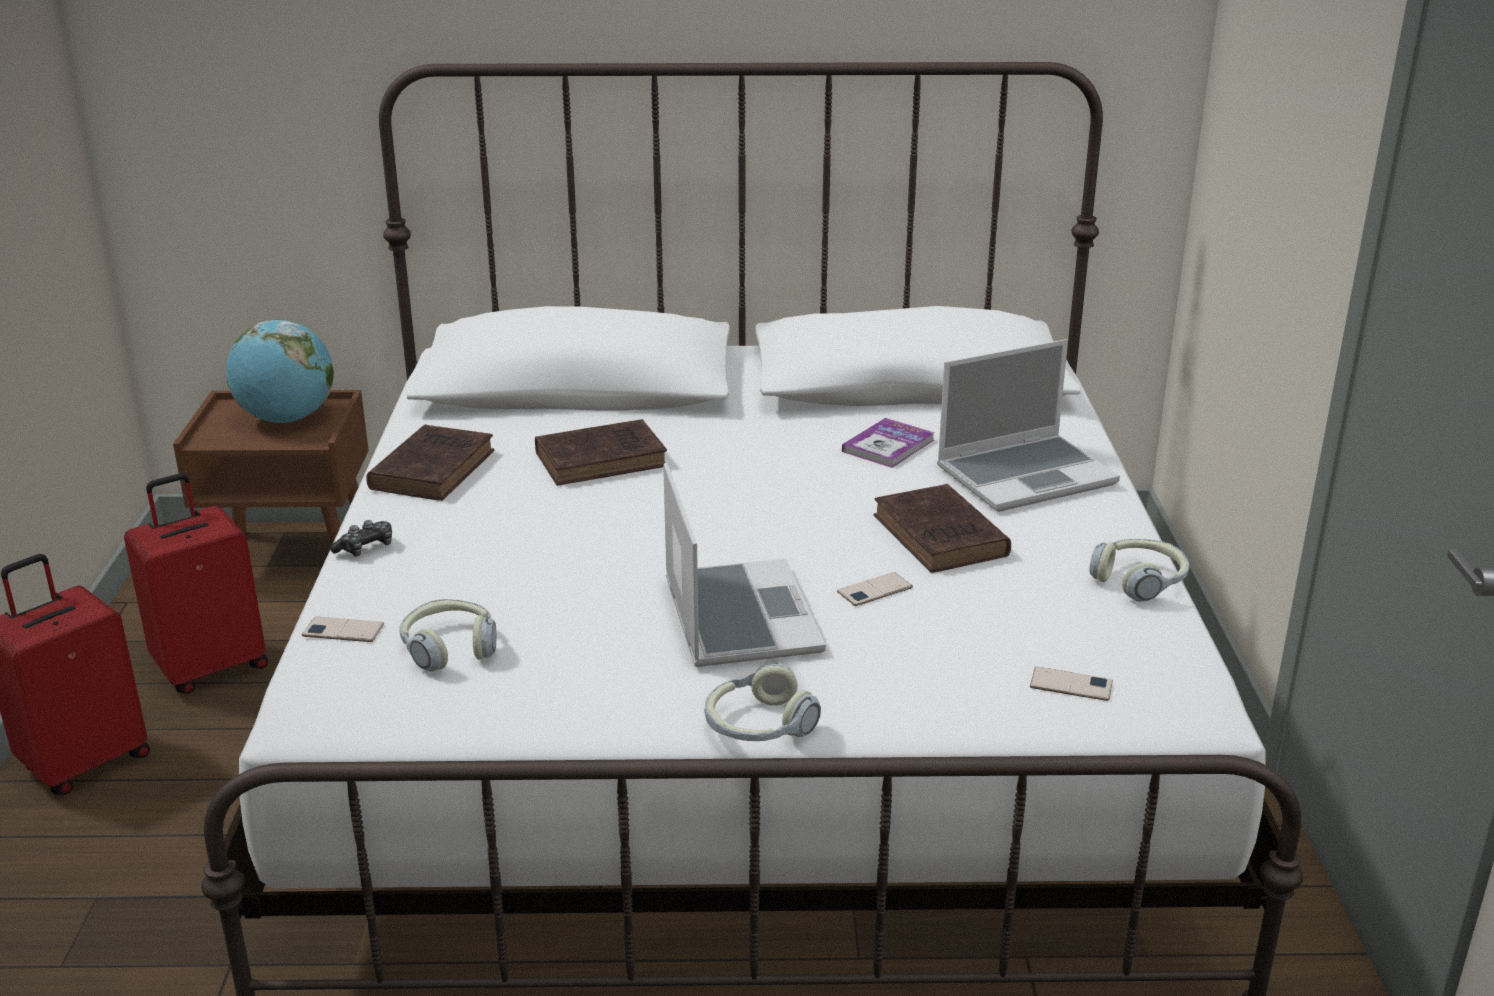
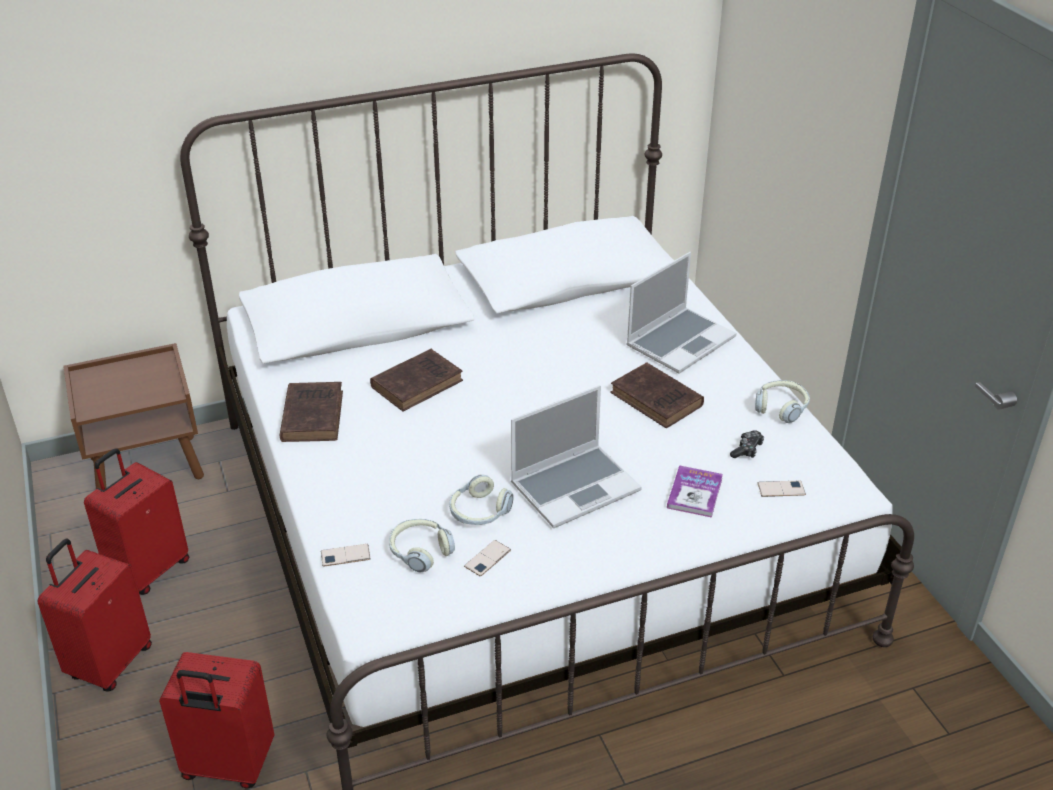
camera: 20 degrees left, 10 degrees up
(135, 928) = (227, 766): none -> red suitcase
(287, 419) = (136, 379): globe -> none
(366, 548) = (314, 489): game controller -> game controller (747, 449)
(737, 616) = (575, 486): laptop -> laptop turned 90 degrees clockwise
(758, 726) = (633, 560): headphones -> headphones (479, 512)
(874, 590) = (641, 448): phone -> phone (487, 558)
(888, 445) = (587, 334): book -> book (694, 493)

